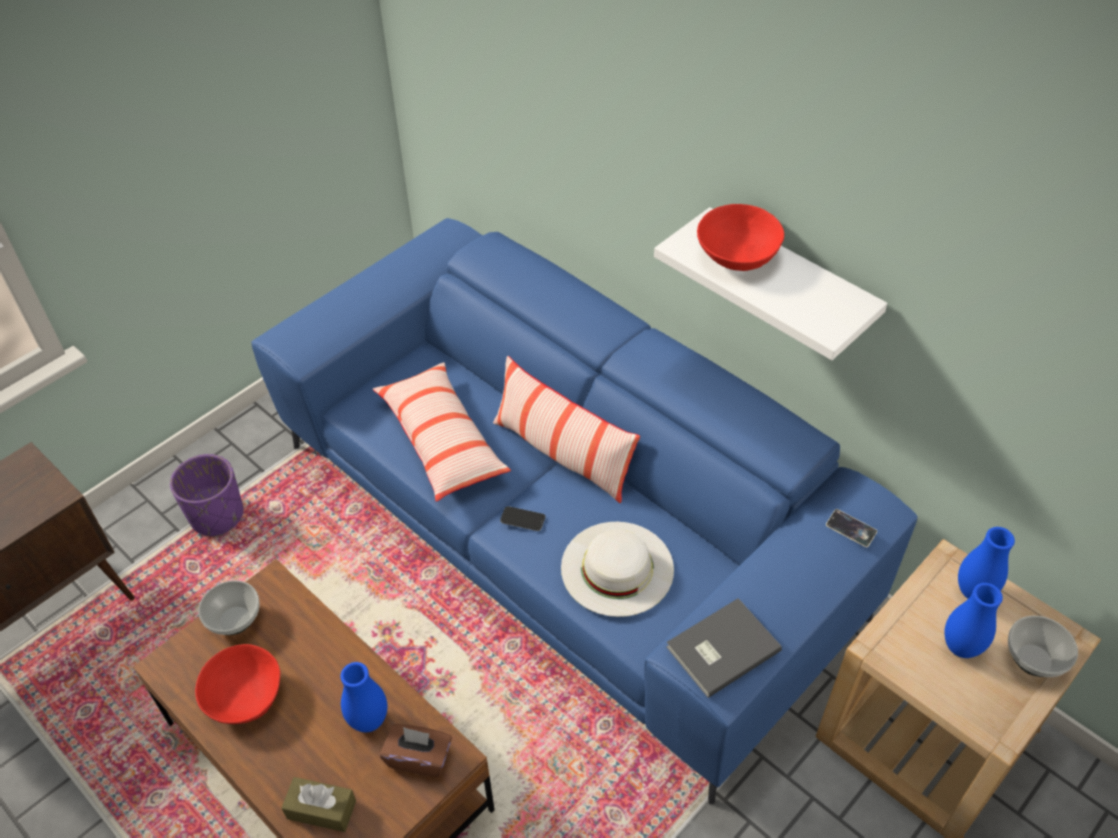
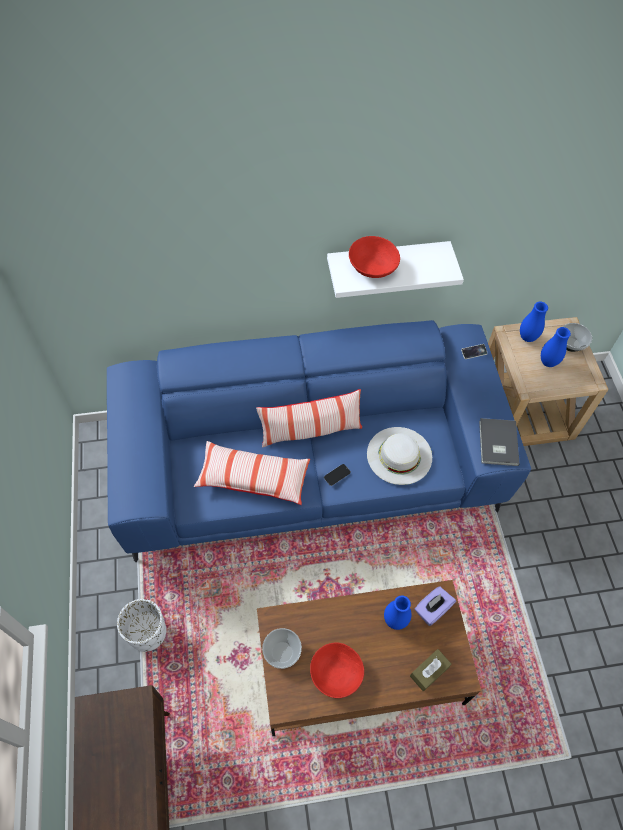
camera: 55 degrees left, 10 degrees up
(217, 515) = (147, 632): purple planter -> white planter
(419, 758) = (432, 609): brown tissue box -> purple tissue box

